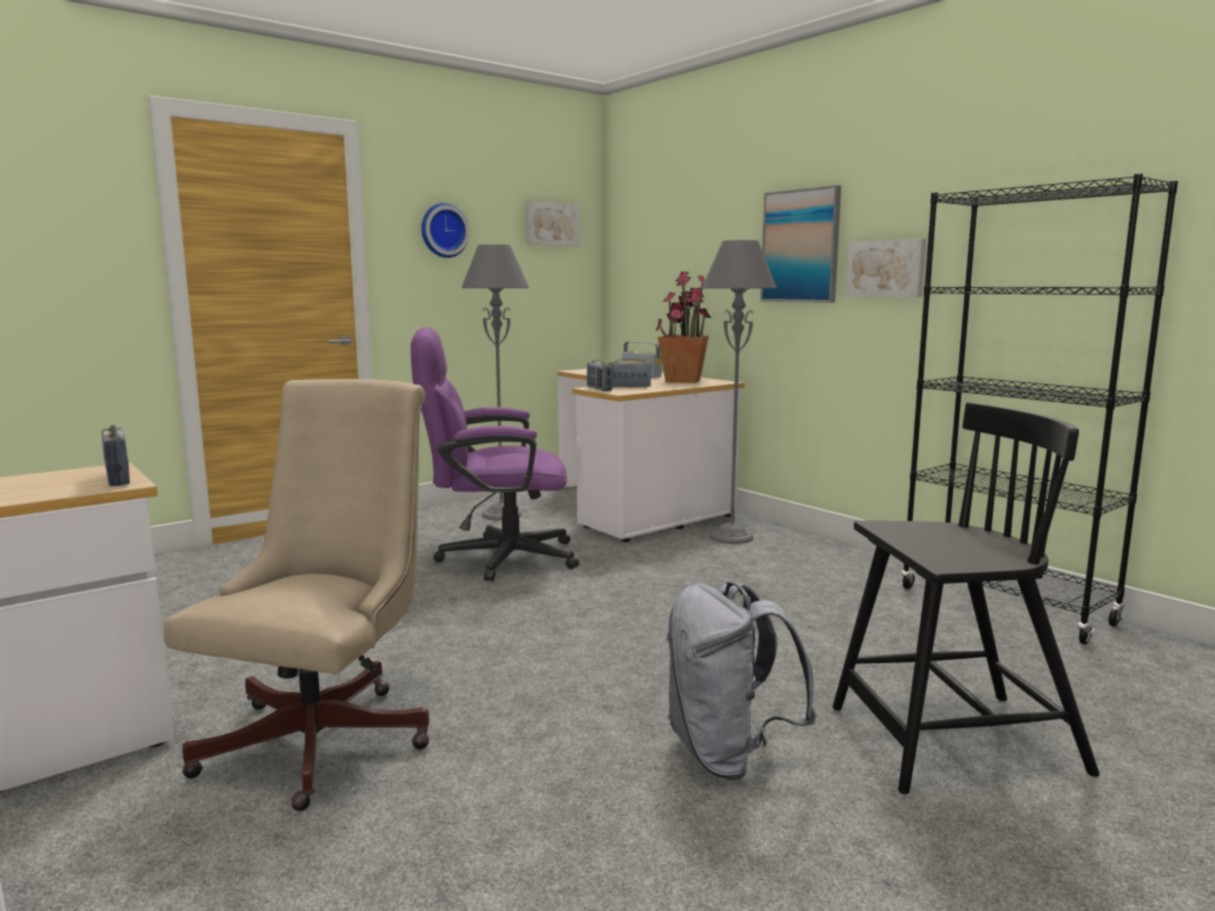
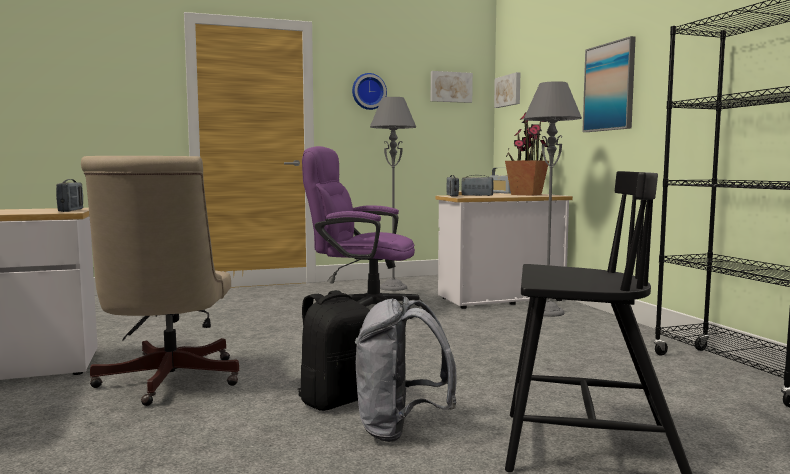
camera: 20 degrees right, 5 degrees down
(327, 735) = (166, 382): beige office chair -> beige office chair turned 135 degrees clockwise
(605, 720) = (338, 399): none -> black backpack
(886, 268) = (665, 97): picture -> picture (508, 90)

